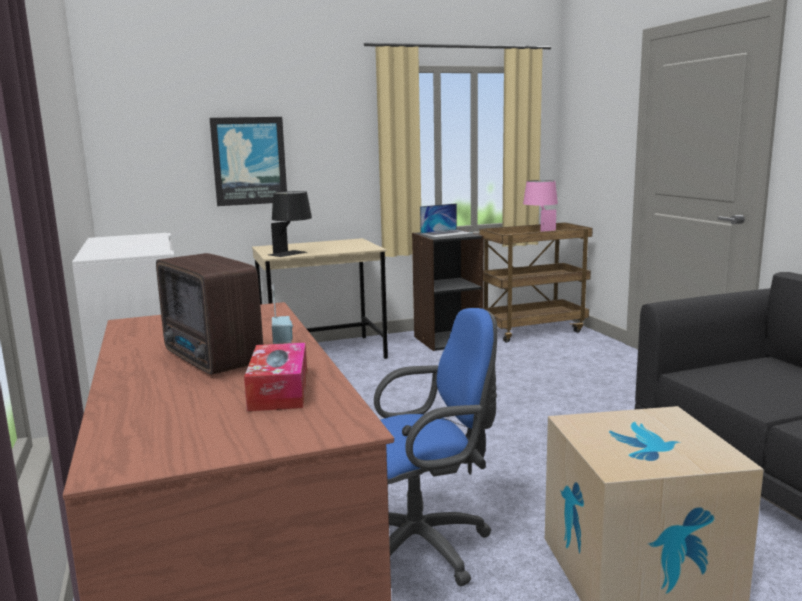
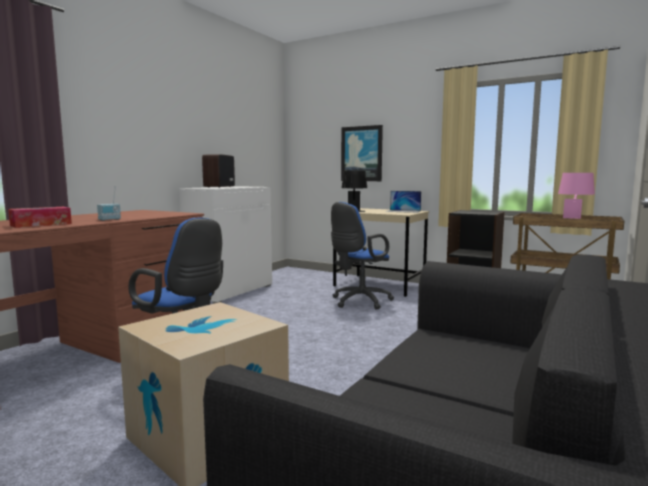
camera: 50 degrees right, 5 degrees down
(212, 360) = (85, 218): radio -> radio (218, 187)
(360, 382) = (358, 302): none -> blue office chair
(446, 233) = (477, 212): laptop -> laptop (403, 211)

